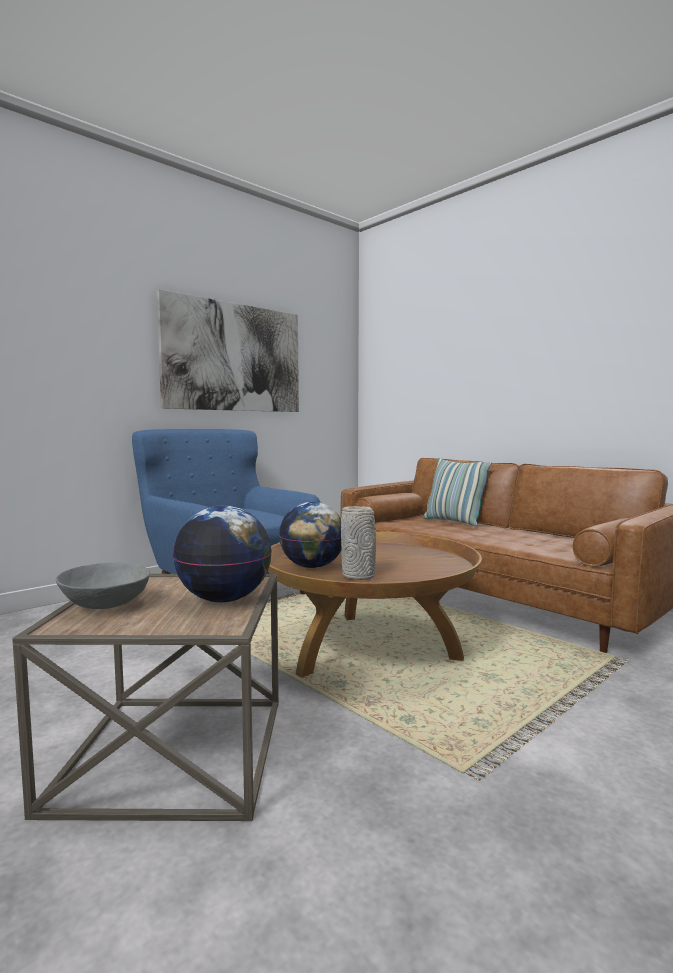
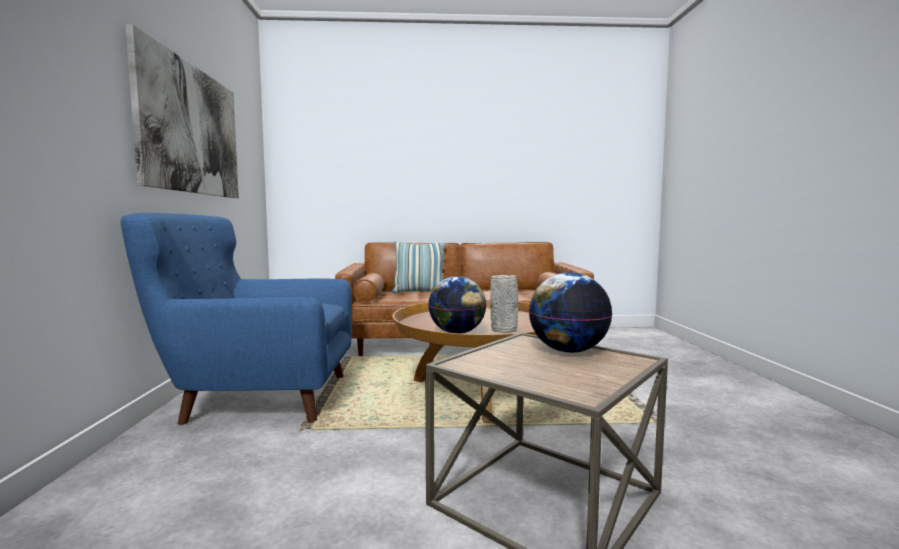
camera: 50 degrees left, 0 degrees up
(104, 604) = (536, 376): grey bowl -> none

